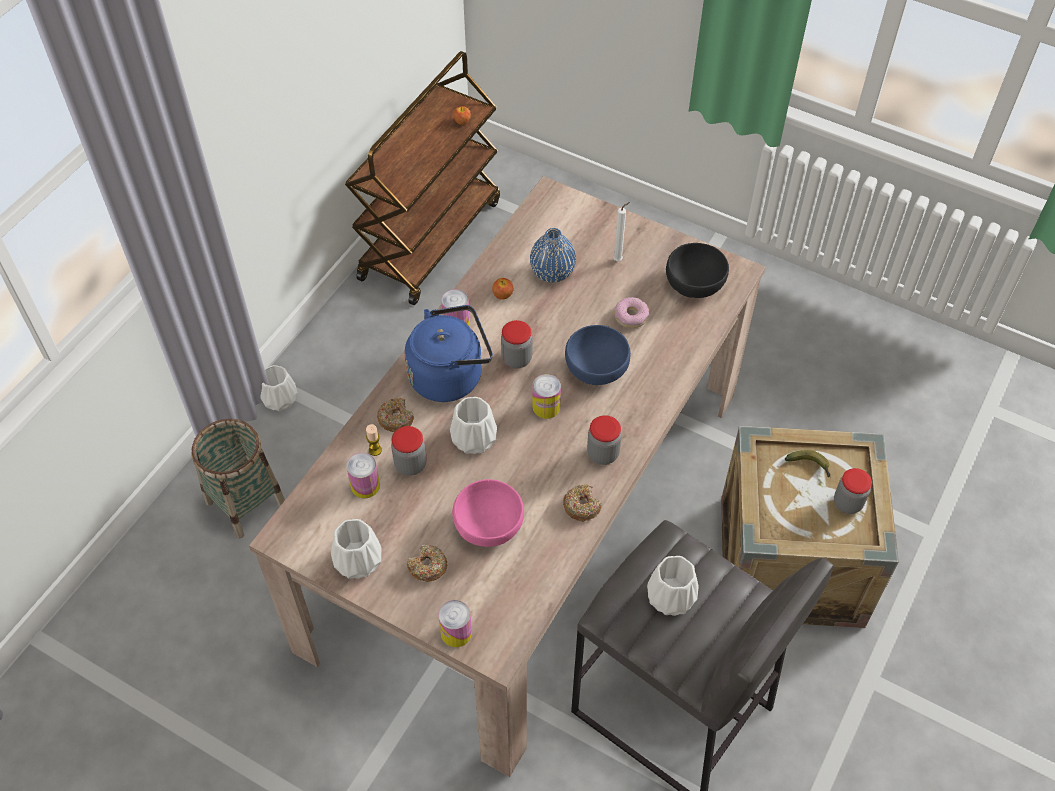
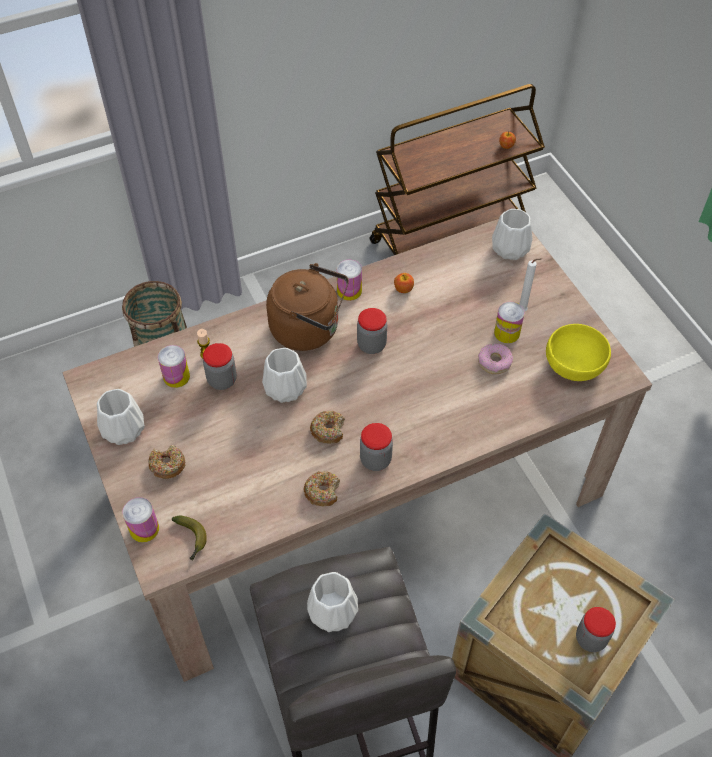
camera: 35 degrees right, 0 degrees up
(279, 399) = (246, 298): white vase -> white vase (509, 248)
(395, 418) = (241, 339): donut -> donut (328, 430)
(450, 375) = (309, 329): blue kettle -> brown kettle
(490, 525) = (240, 462): pink bowl -> none
(546, 407) = (362, 396): can -> can (507, 333)
(552, 272) = (459, 292): blue vase -> none
(595, 367) = (429, 387): blue bowl -> none
(695, 283) = (575, 364): black bowl -> yellow bowl
(810, 465) = (582, 585): banana -> banana (191, 539)

